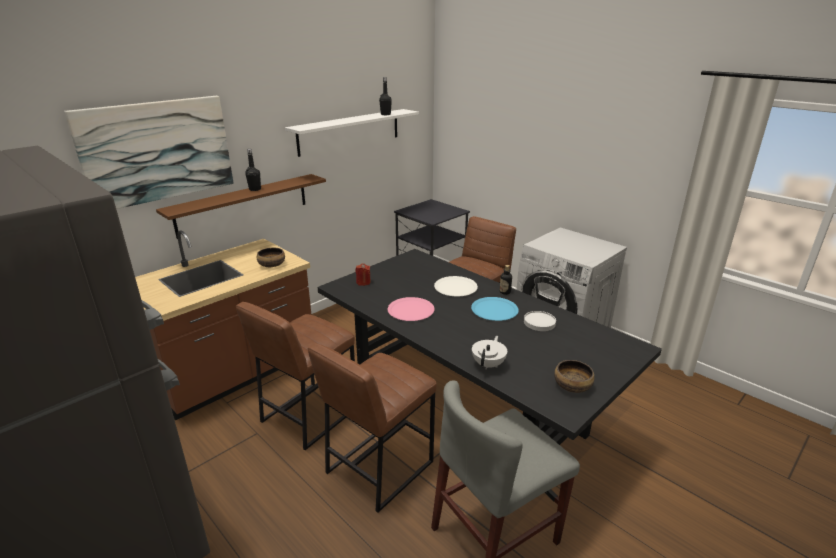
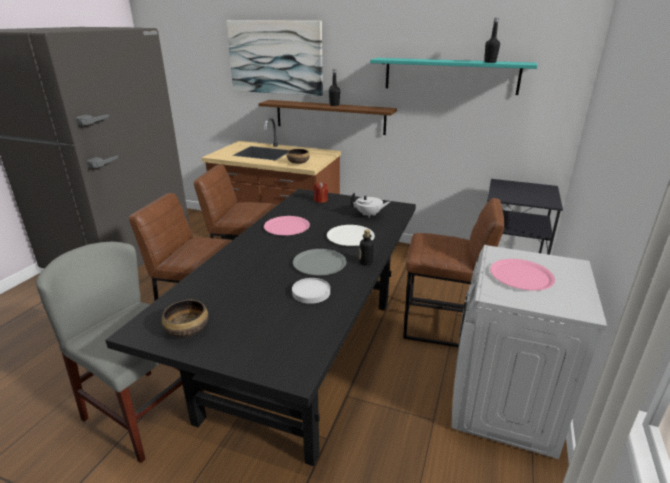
camera: 65 degrees right, 0 degrees up
(350, 131) = (450, 75): white shelf -> turquoise shelf
(488, 364) = (210, 277): white teapot -> white teapot (369, 215)
(494, 310) = (319, 263): blue plate -> grey plate
(570, 247) = (521, 276): none -> pink plate

